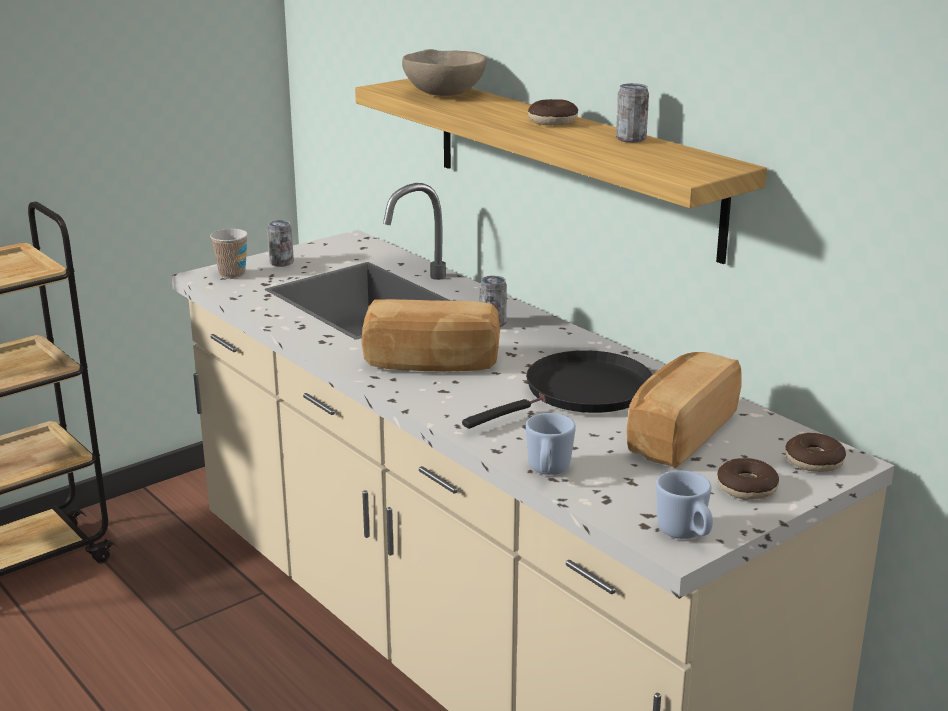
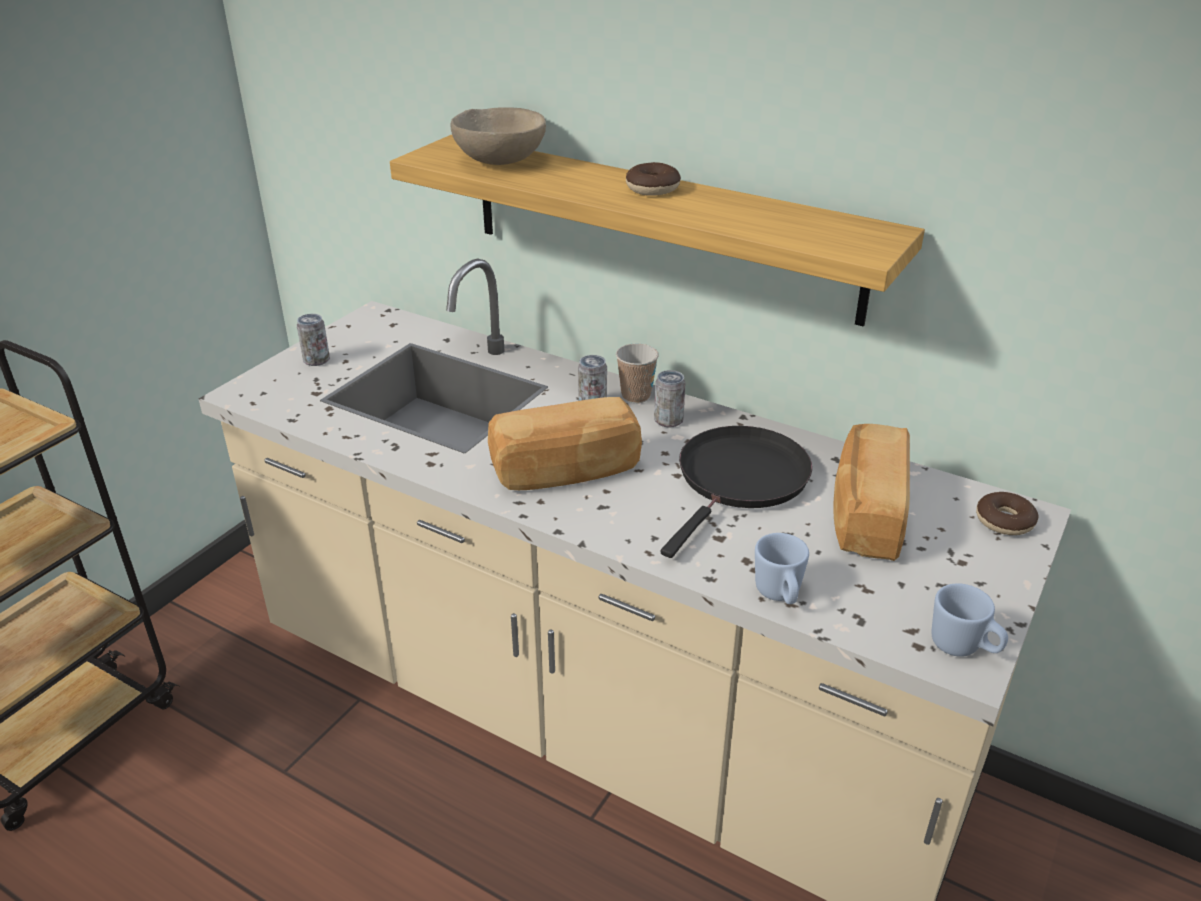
camera: 20 degrees left, 10 degrees up
(232, 274) = (270, 386): cup -> cup (636, 396)
(631, 139) = (756, 205): can -> can (668, 420)
(746, 488) = (972, 571): donut -> none

